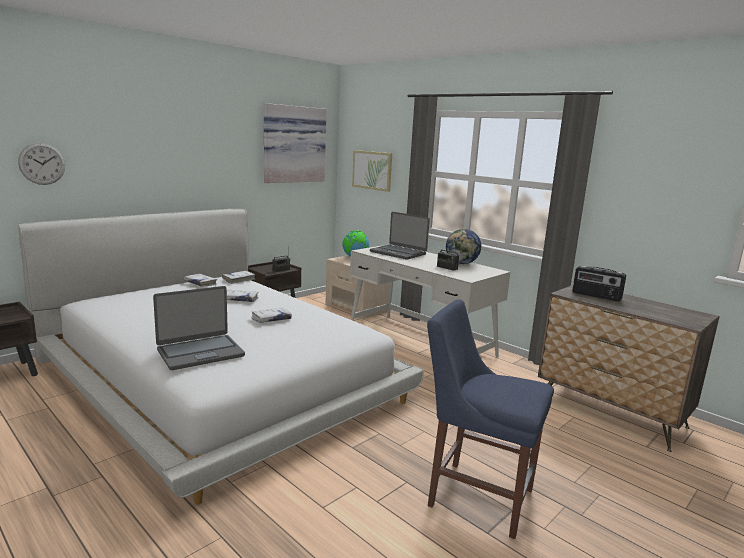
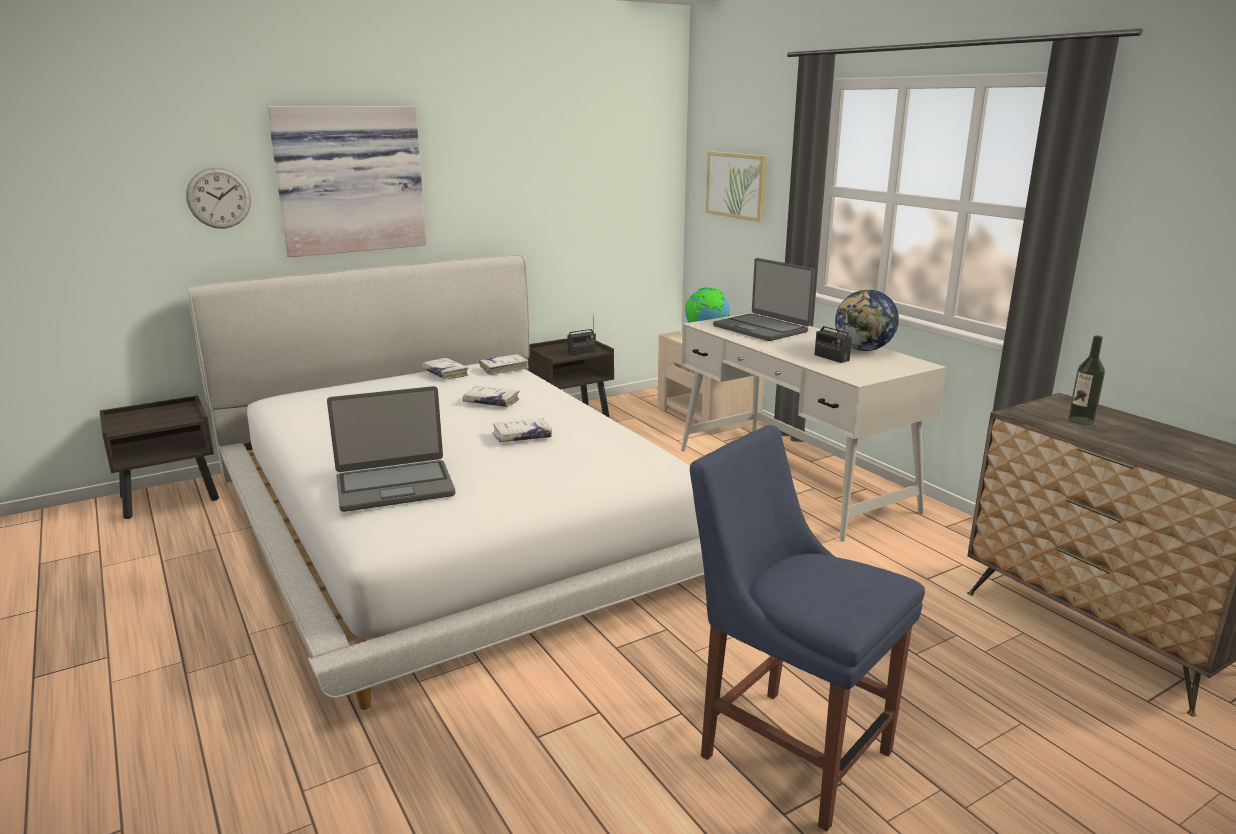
camera: 15 degrees right, 5 degrees up
(293, 144) = (606, 146): picture -> picture (349, 179)
(596, 296) = (1081, 420): radio -> bottle

